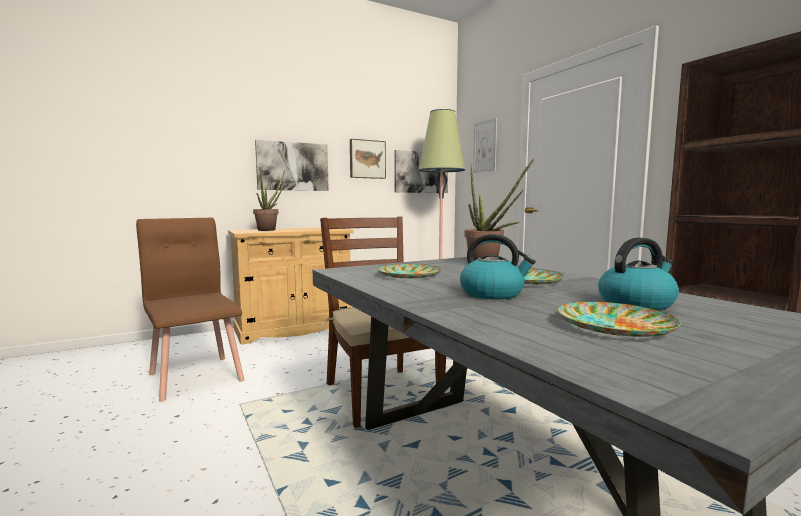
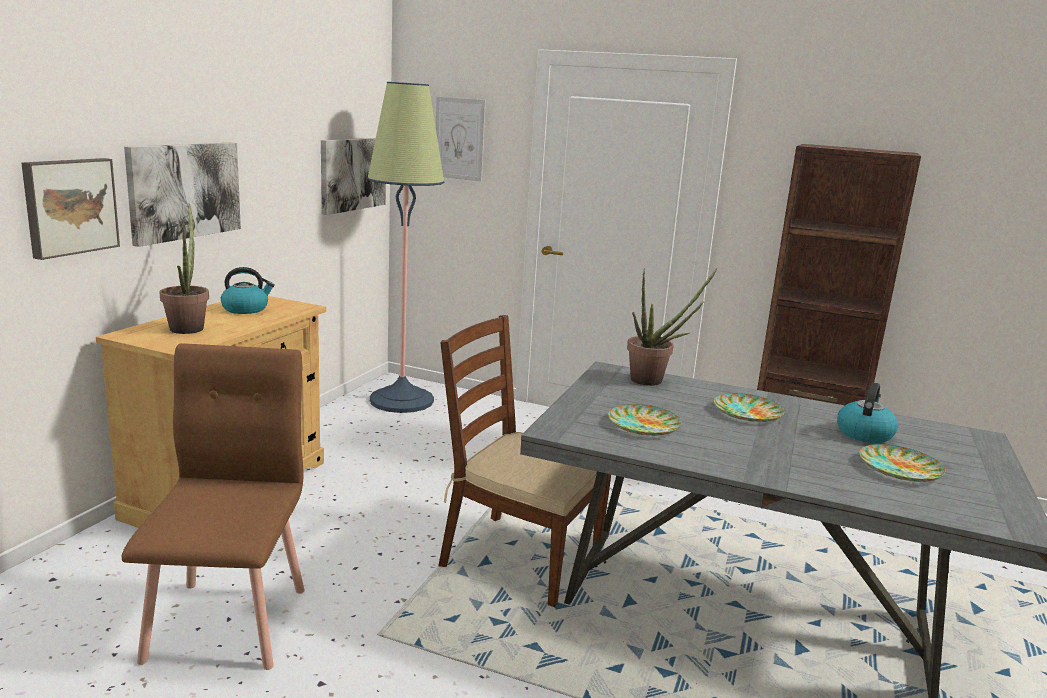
camera: 40 degrees left, 10 degrees up
(196, 376) = (229, 622): brown chair -> brown chair turned 75 degrees clockwise
(367, 159) = (286, 161): picture -> picture (69, 206)
(493, 294) = (770, 444): kettle -> kettle (246, 309)

